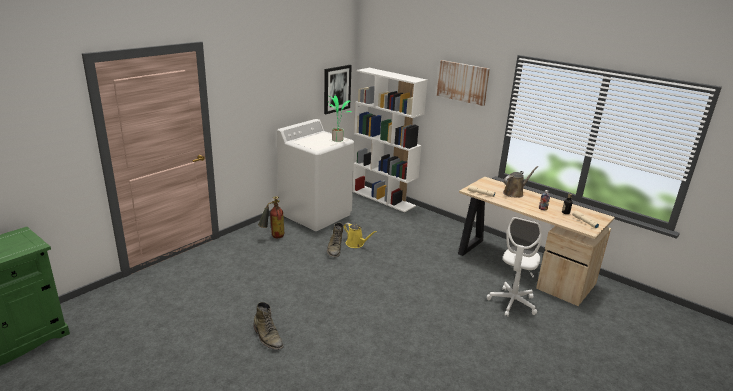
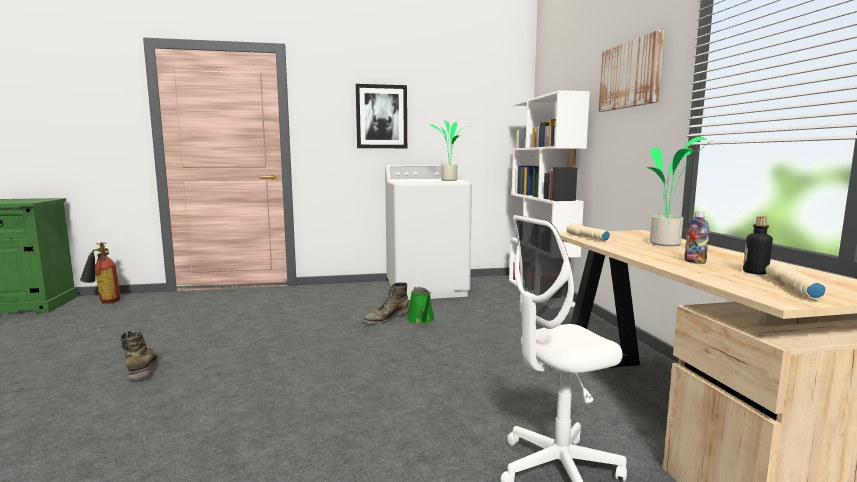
camera: 40 degrees right, 15 degrees down
(268, 337) = (142, 367): green boot -> green boot turned 150 degrees clockwise
(273, 237) = (343, 295): fire extinguisher -> fire extinguisher (103, 301)
(336, 89) = (494, 134): picture -> picture (381, 117)
(356, 244) = (421, 320): yellow watering can -> green watering can
(515, 193) = (667, 244): brown watering can -> potted plant

